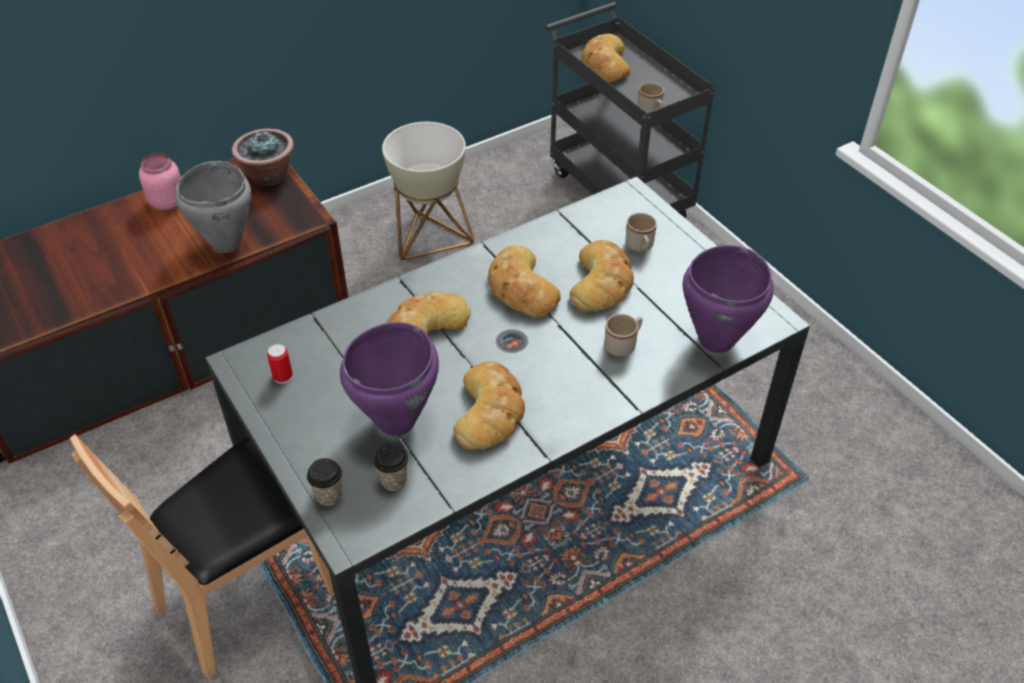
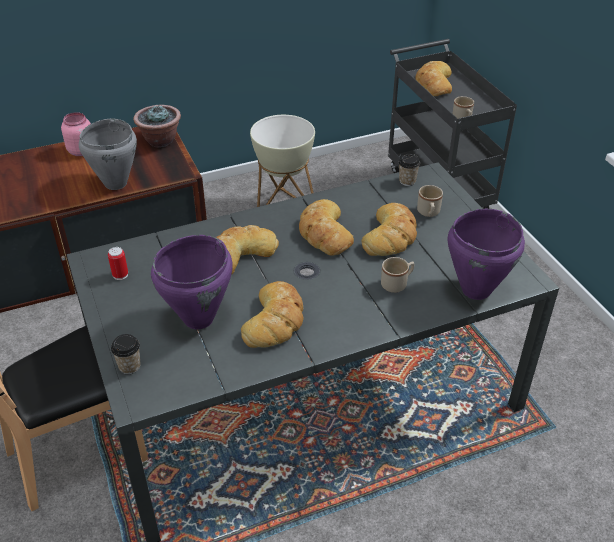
camera: 10 degrees right, 5 degrees down
(393, 480) = (183, 362): cup -> cup (407, 181)

